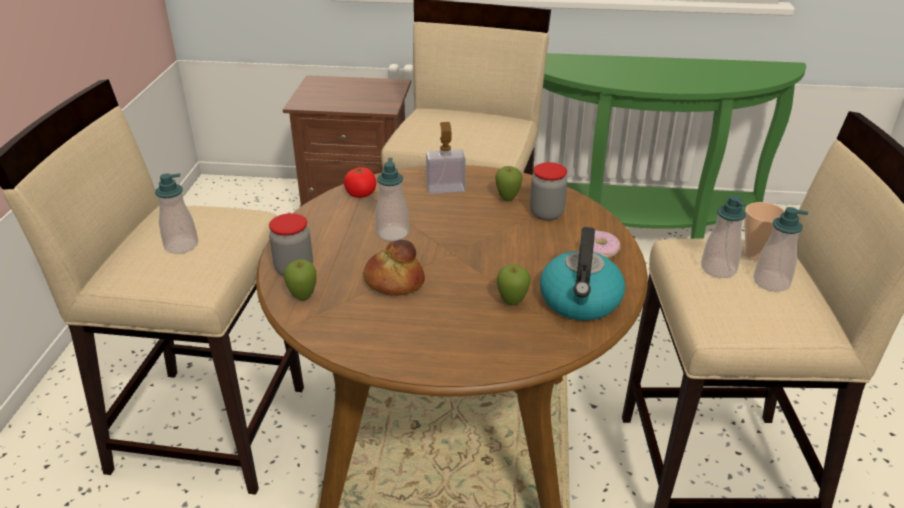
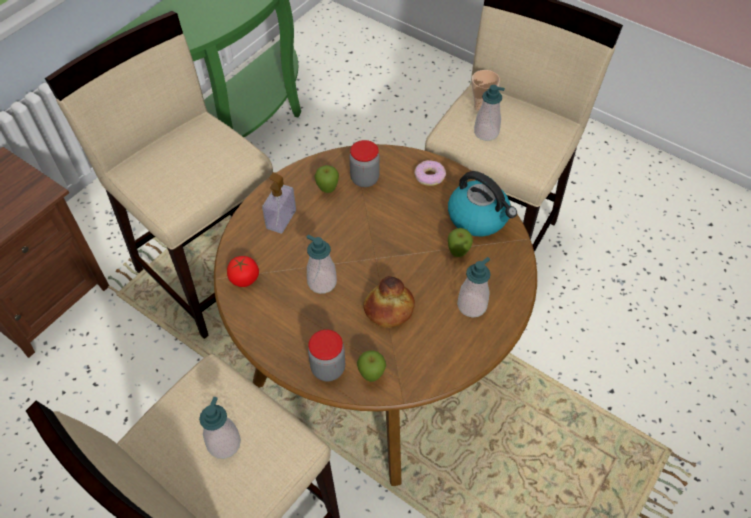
camera: 60 degrees left, 20 degrees up
(771, 282) = (514, 118): soap dispenser -> soap dispenser (472, 305)

